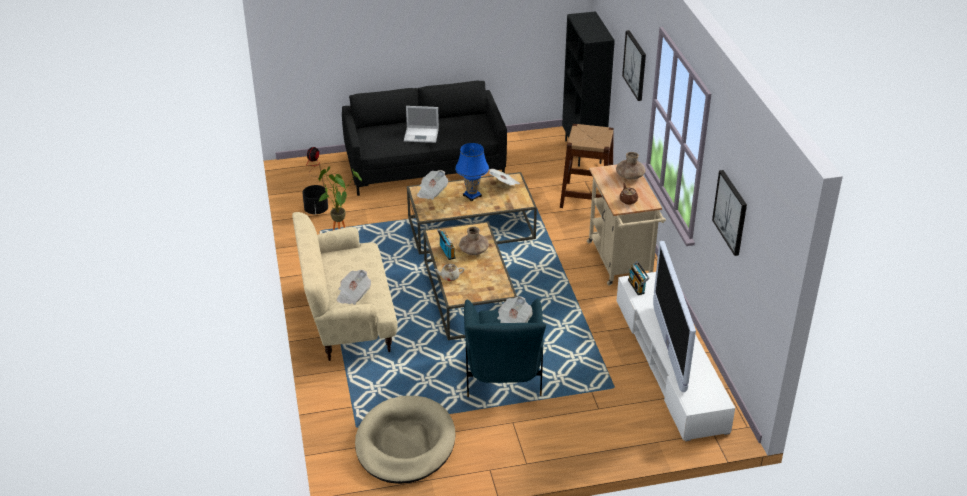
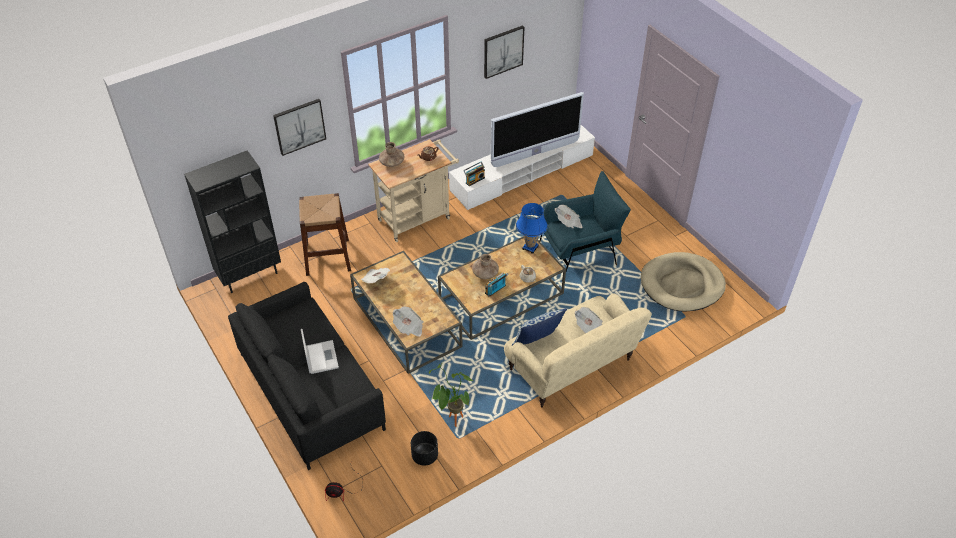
camera: 110 degrees left, 10 degrees up
(359, 257) = (537, 342): none -> pillow
(472, 196) = (403, 297): blue table lamp -> blue table lamp (530, 247)

